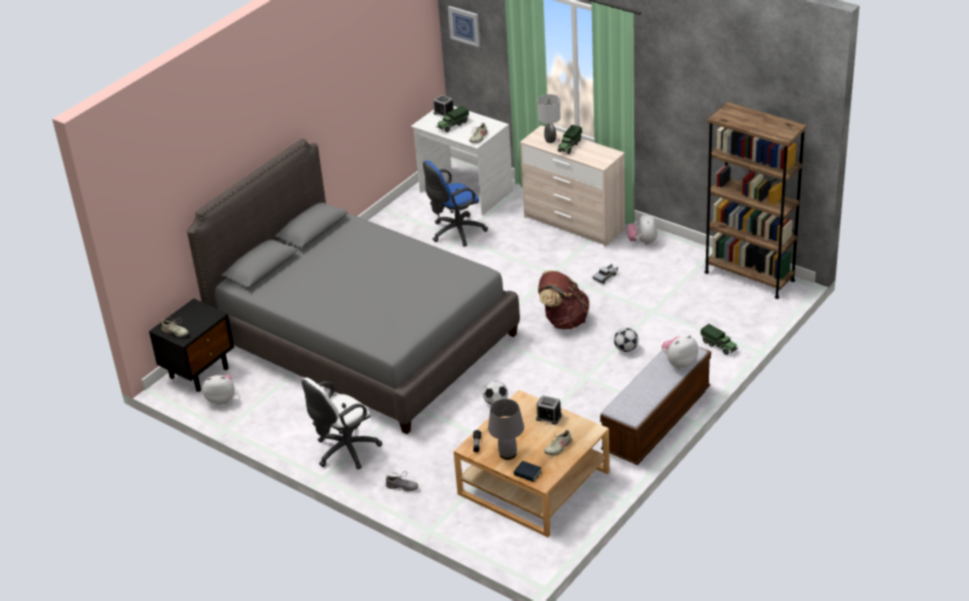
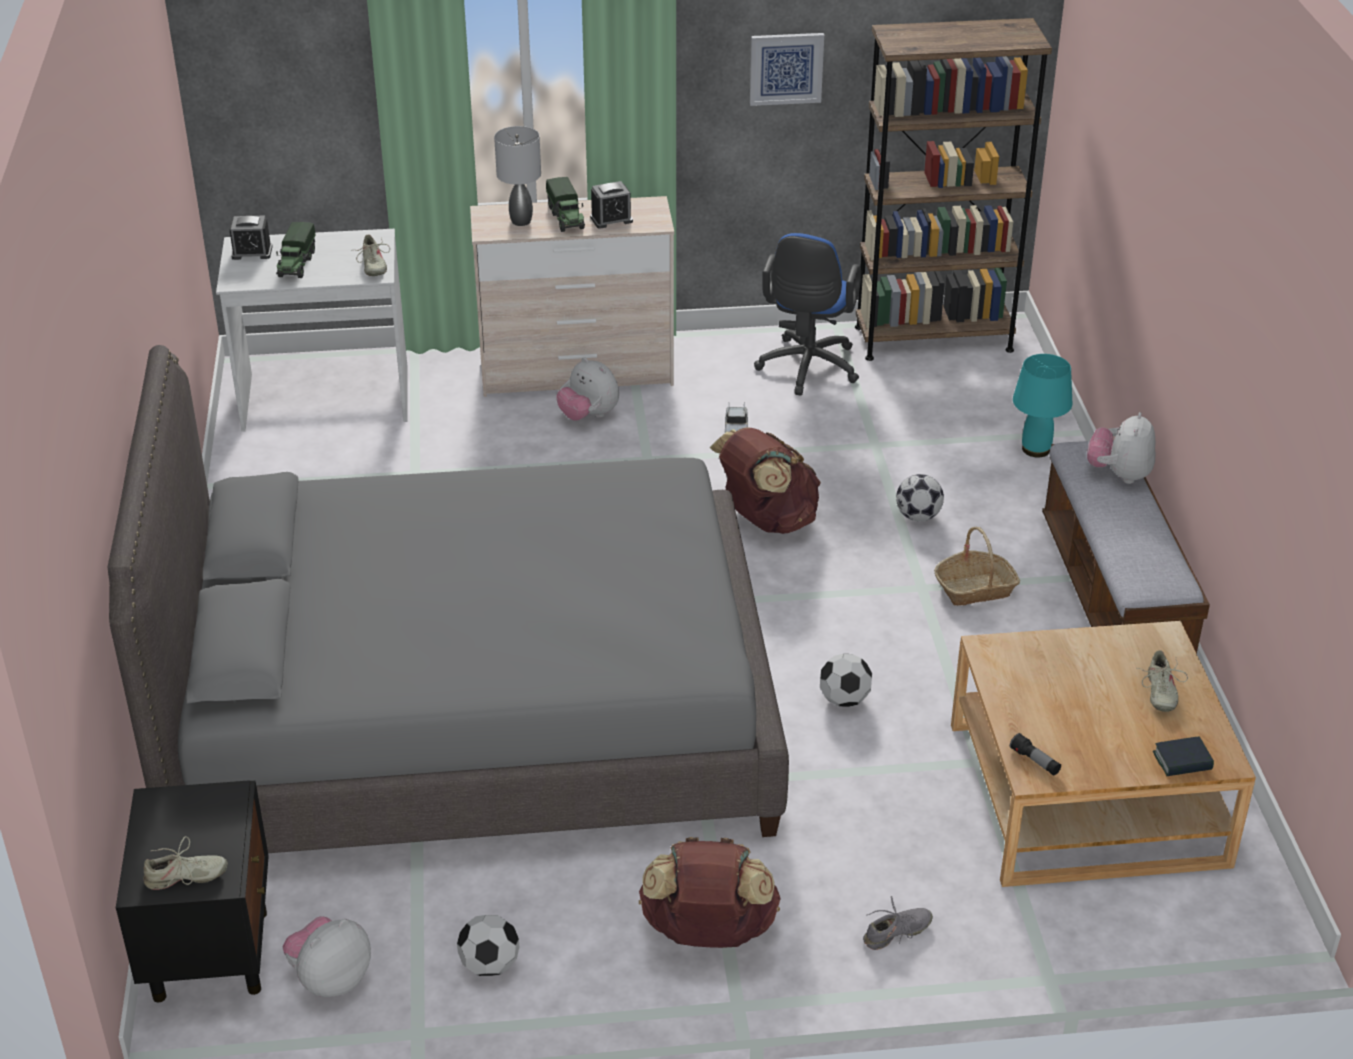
camera: 45 degrees left, 0 degrees up
(269, 422) = (489, 965): none -> football
(344, 451) = (708, 933): white office chair -> brown backpack
(455, 232) = (396, 468): blue office chair -> blue office chair (807, 370)
(464, 25) = (245, 58): picture -> picture (786, 68)
(507, 454) = (1105, 748): grey table lamp -> none
(548, 417) = (1073, 653): alarm clock -> alarm clock (611, 219)
(606, 389) = (975, 589): none -> basket
(642, 242) = (718, 356): plush toy -> plush toy (588, 416)
(719, 346) = (1035, 449): toy truck -> turquoise table lamp

